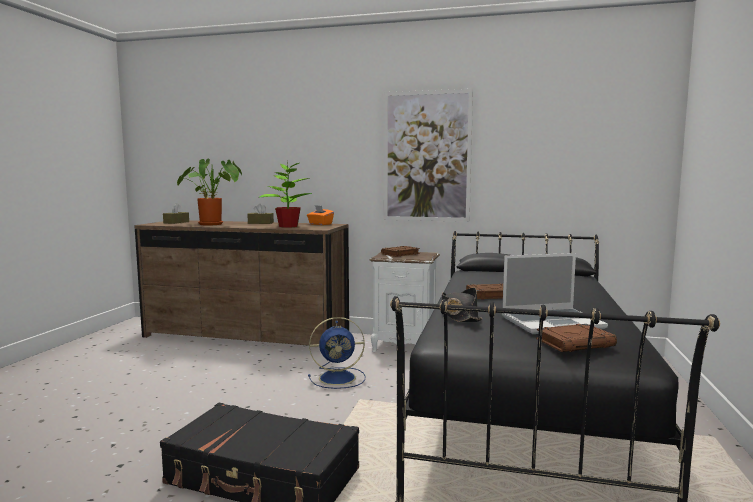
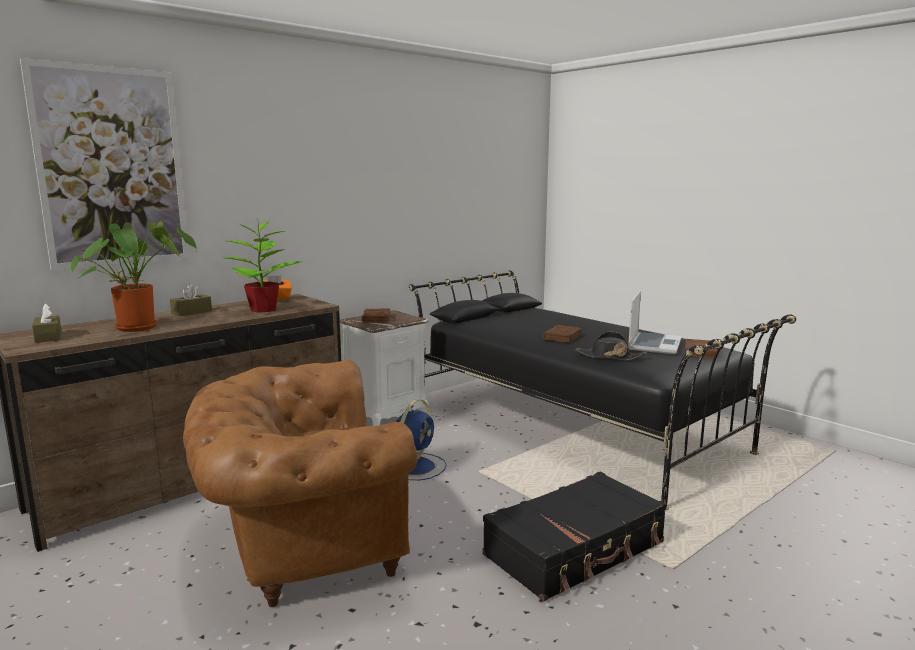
camera: 55 degrees left, 5 degrees up
(189, 383) = (301, 546): none -> brown armchair
(426, 156) = (375, 205): picture -> picture (112, 168)

